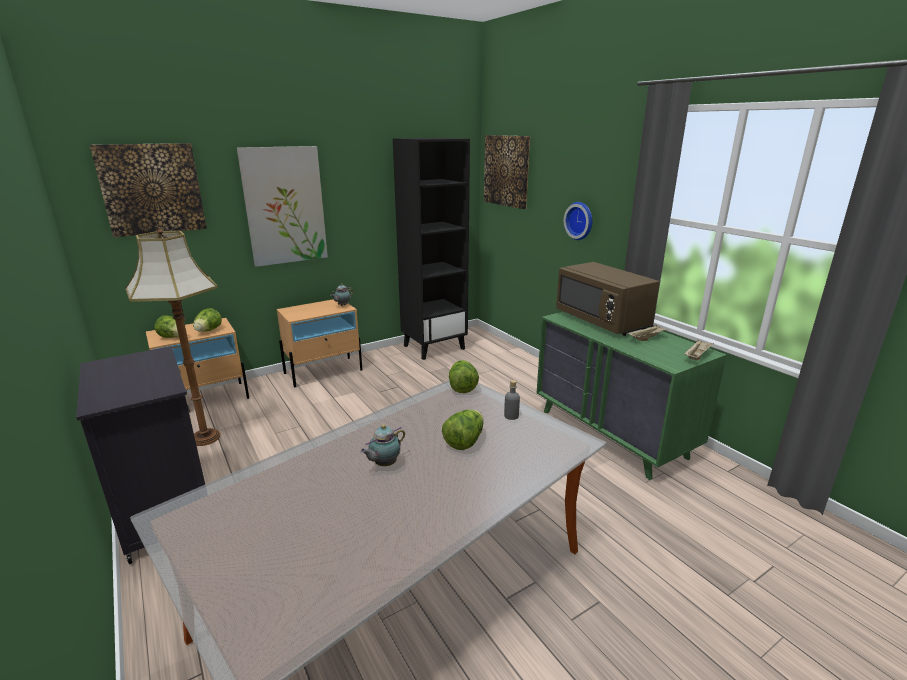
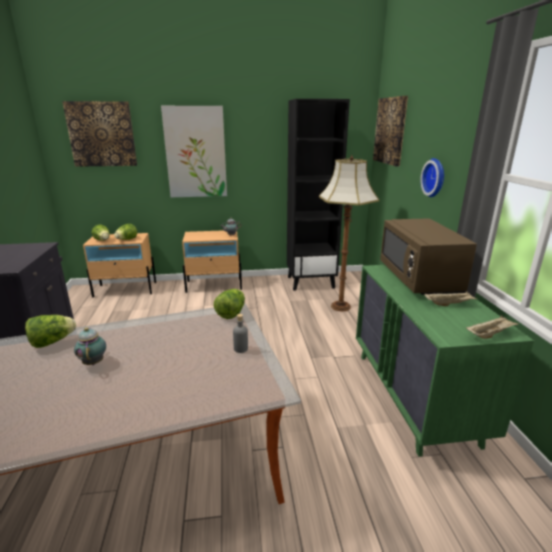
camera: 25 degrees right, 0 degrees up
(204, 437) = (102, 314): floor lamp -> floor lamp (340, 306)
(384, 464) = (94, 362): teapot -> teapot turned 90 degrees clockwise
(464, 441) = (174, 361): lettuce -> lettuce (52, 342)

